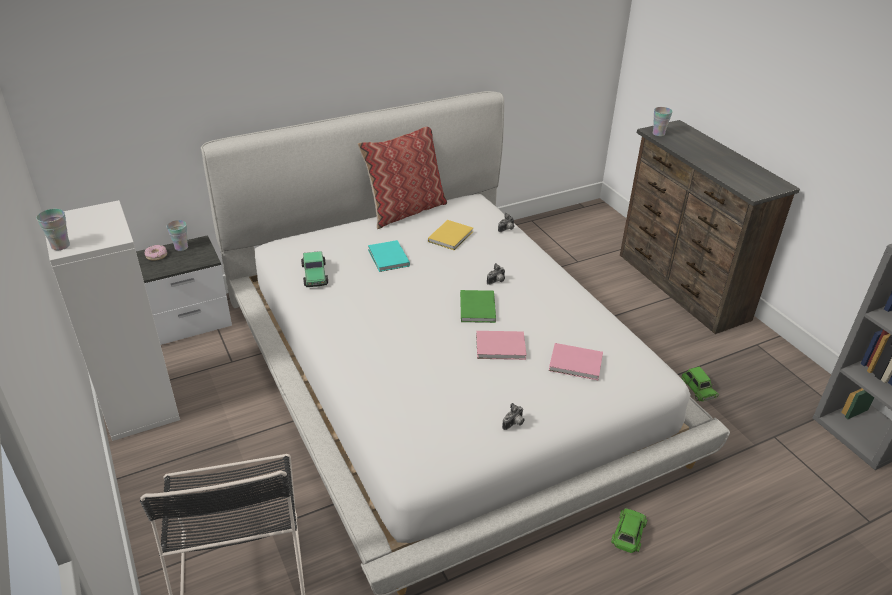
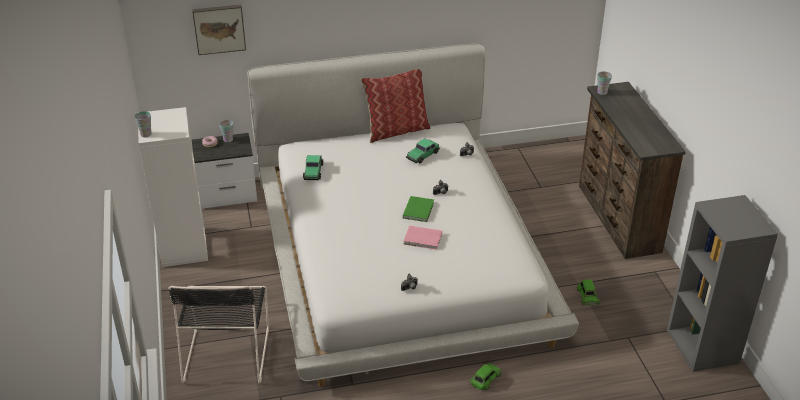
camera: 15 degrees right, 0 degrees up
(152, 87) = (219, 28): none -> picture
(388, 258) = (369, 166): turquoise book -> none
(452, 236) = (422, 155): yellow book -> toy car
(577, 364) = (470, 257): pink book -> none

